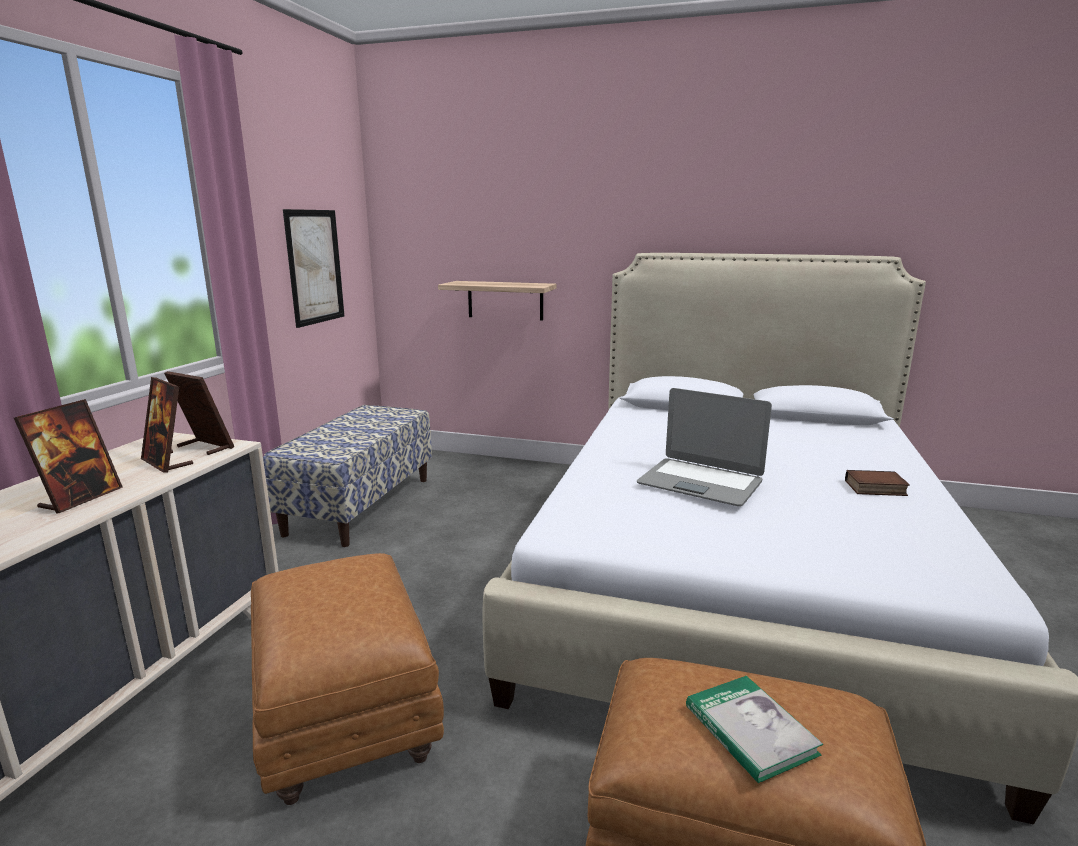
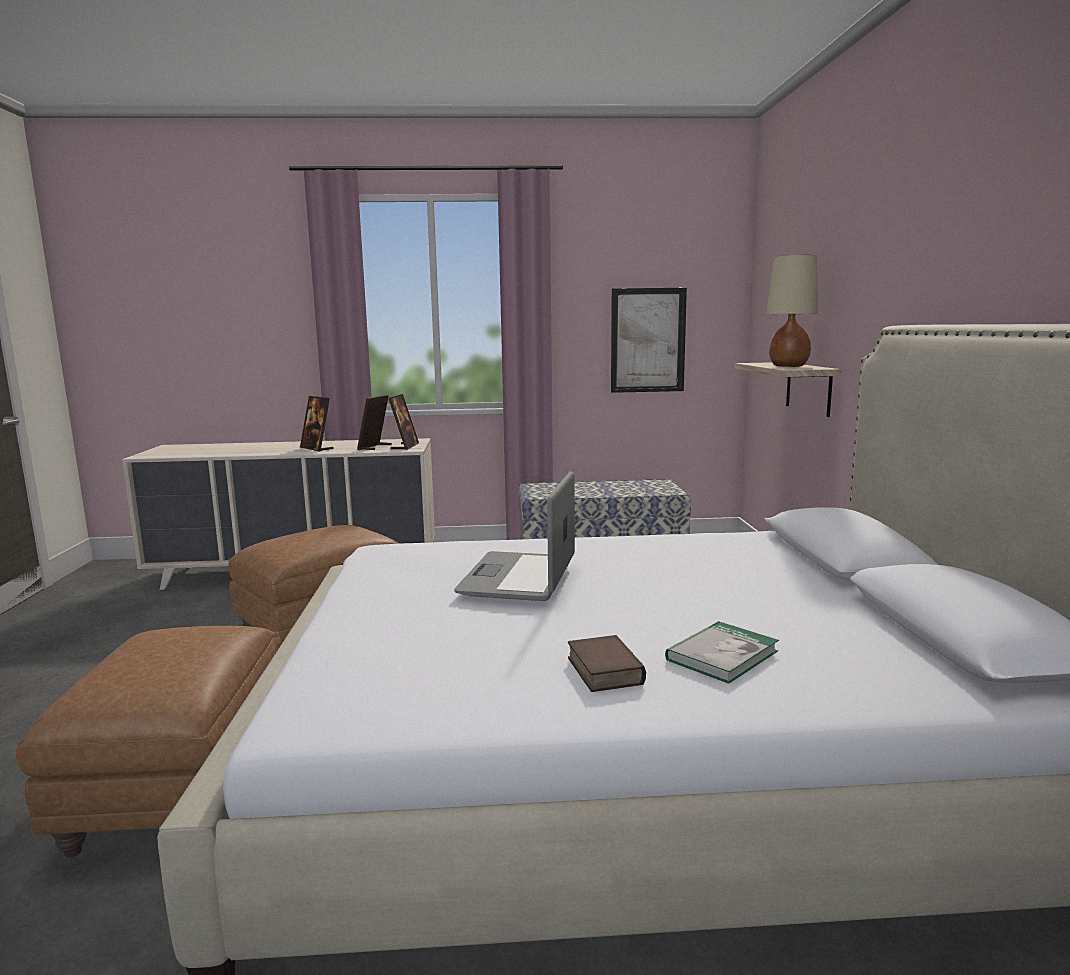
camera: 70 degrees right, 5 degrees down
(81, 498) = (317, 448): picture frame -> picture frame turned 45 degrees clockwise
(511, 284) = (788, 366): none -> beige table lamp
(750, 730) = (148, 653): book -> book (722, 655)

